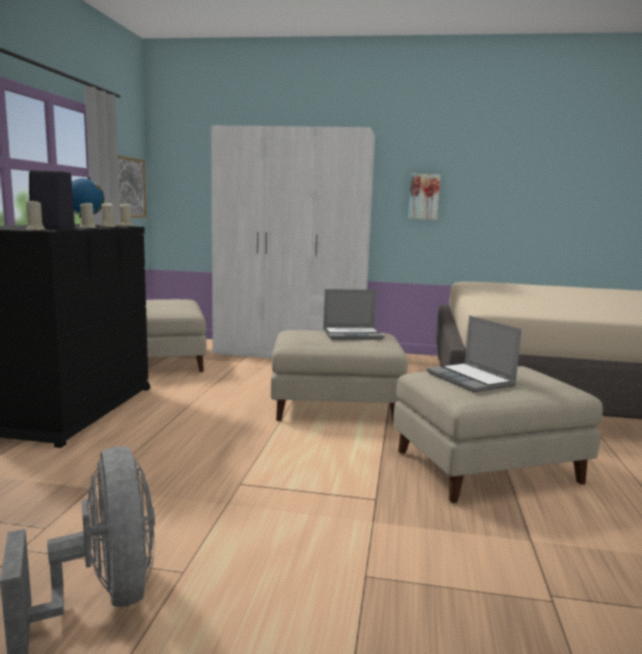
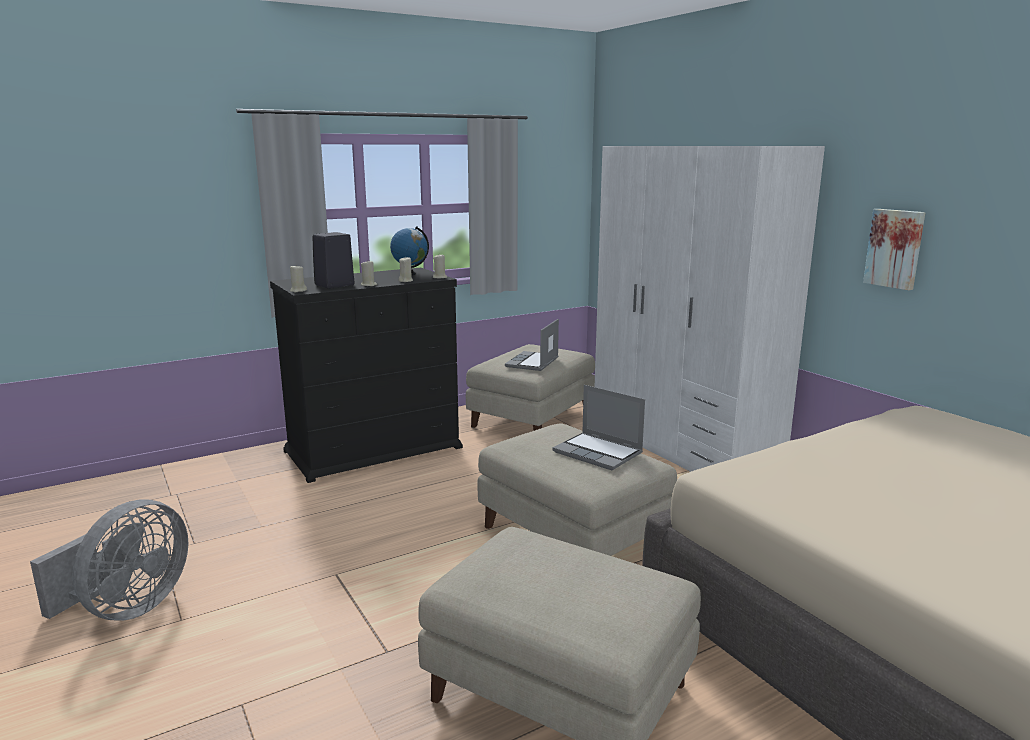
camera: 50 degrees right, 5 degrees up
(128, 187) = (552, 215): picture -> none
(471, 379) = (530, 565): laptop -> laptop (533, 363)

